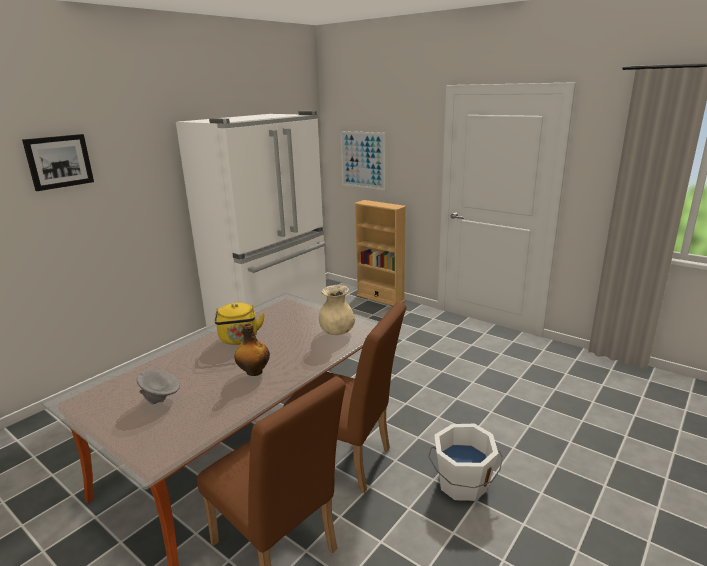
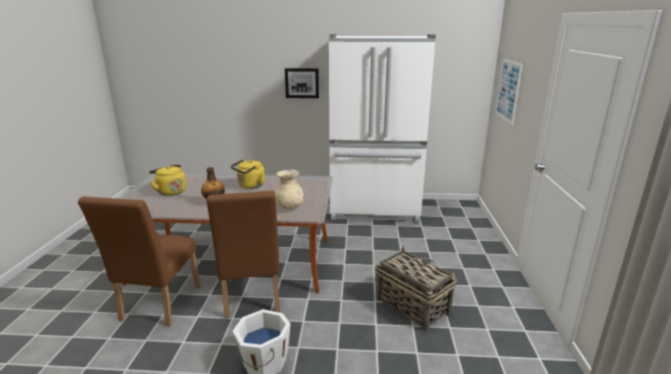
camera: 55 degrees right, 0 degrees up
(59, 161) = (252, 54): picture -> picture (302, 83)
(161, 399) = (170, 191): grey bowl -> yellow kettle
(380, 298) = (484, 232): beige bookcase -> none
(446, 371) = (411, 305): none -> basket

